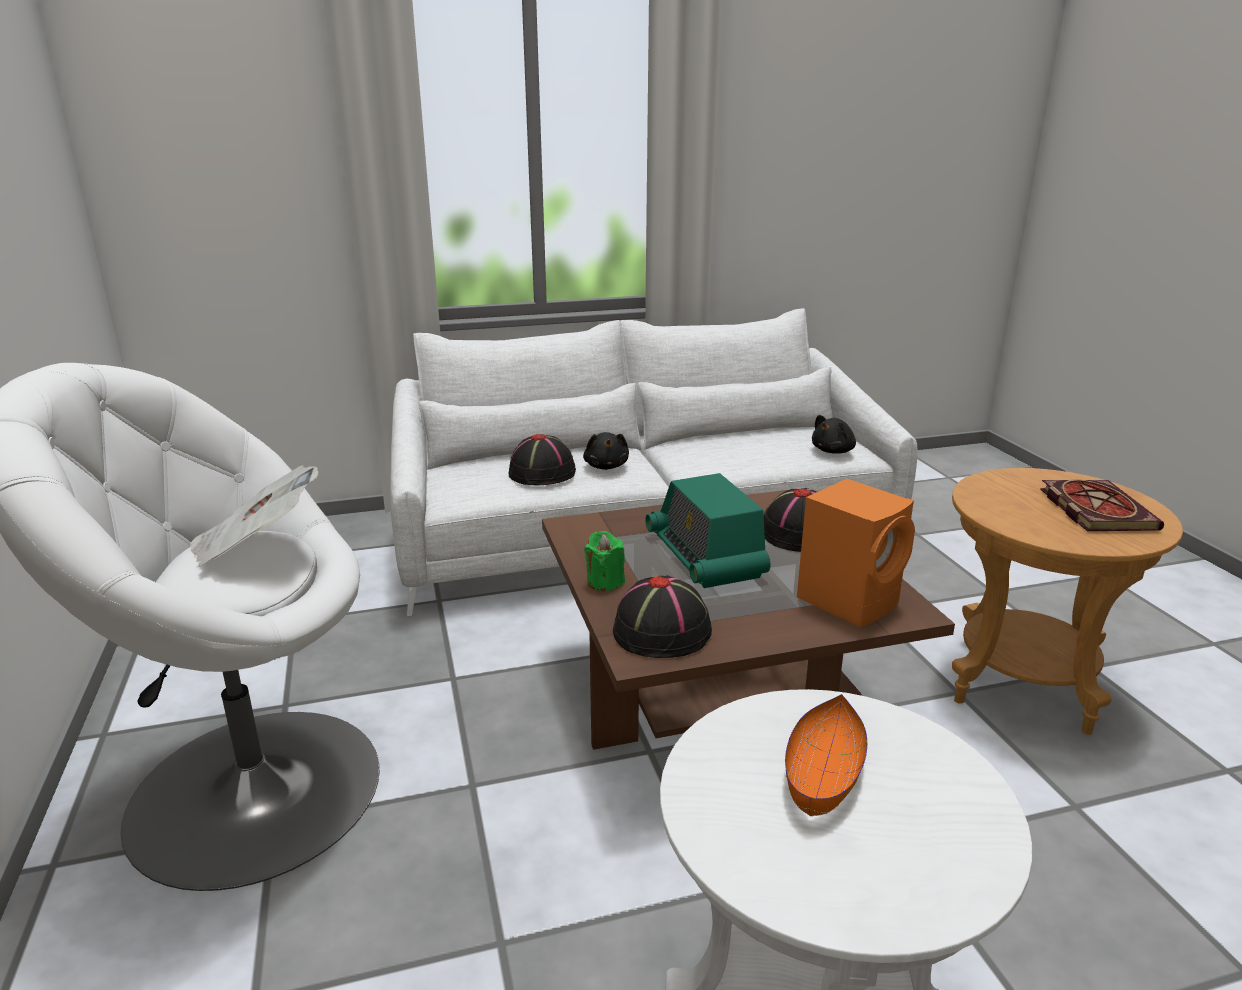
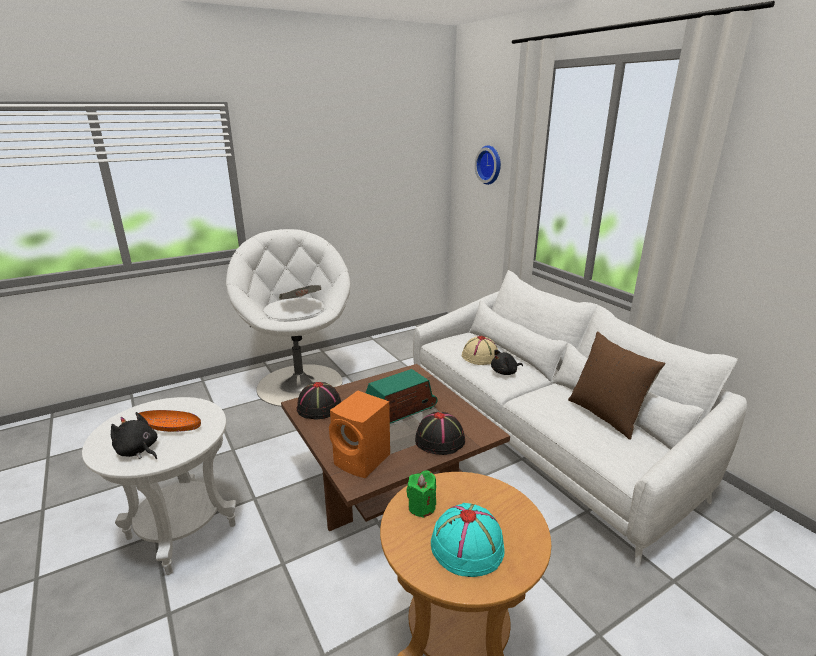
camera: 75 degrees right, 0 degrees up
(237, 142) = (490, 165): none -> wall clock
(542, 473) = (480, 357): black hat -> beige hat
(605, 582) = (359, 388): green candle -> green candle (421, 507)
(752, 435) = (606, 415): none -> brown pillow
(834, 451) = (617, 455): black plush toy -> black plush toy (138, 451)
(1093, 509) = (467, 545): book -> turquoise hat

